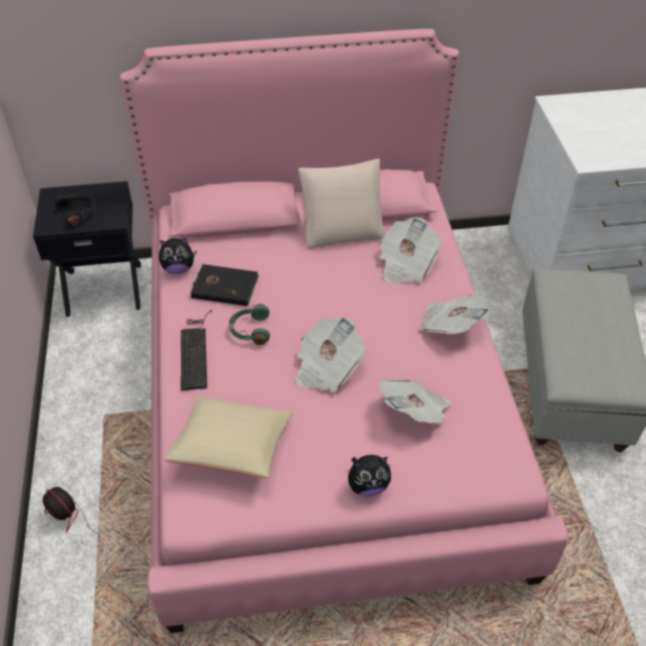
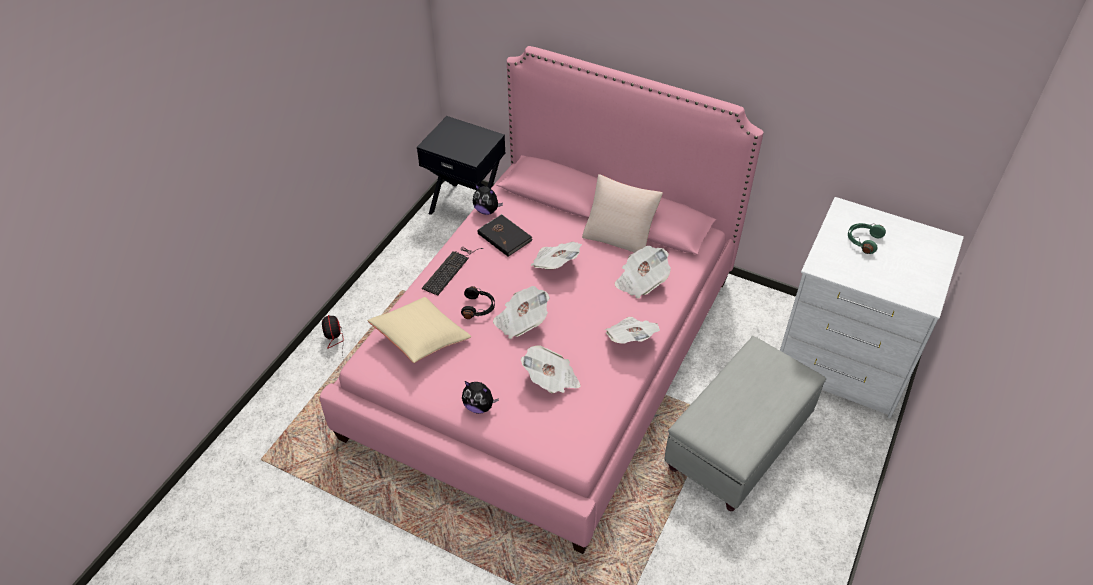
camera: 35 degrees right, 0 degrees up
(78, 213) = (455, 144): black headphones -> black headphones (478, 308)
(250, 330) = (495, 273): green headphones -> green headphones (863, 241)
(306, 289) = (555, 264): none -> newspaper

